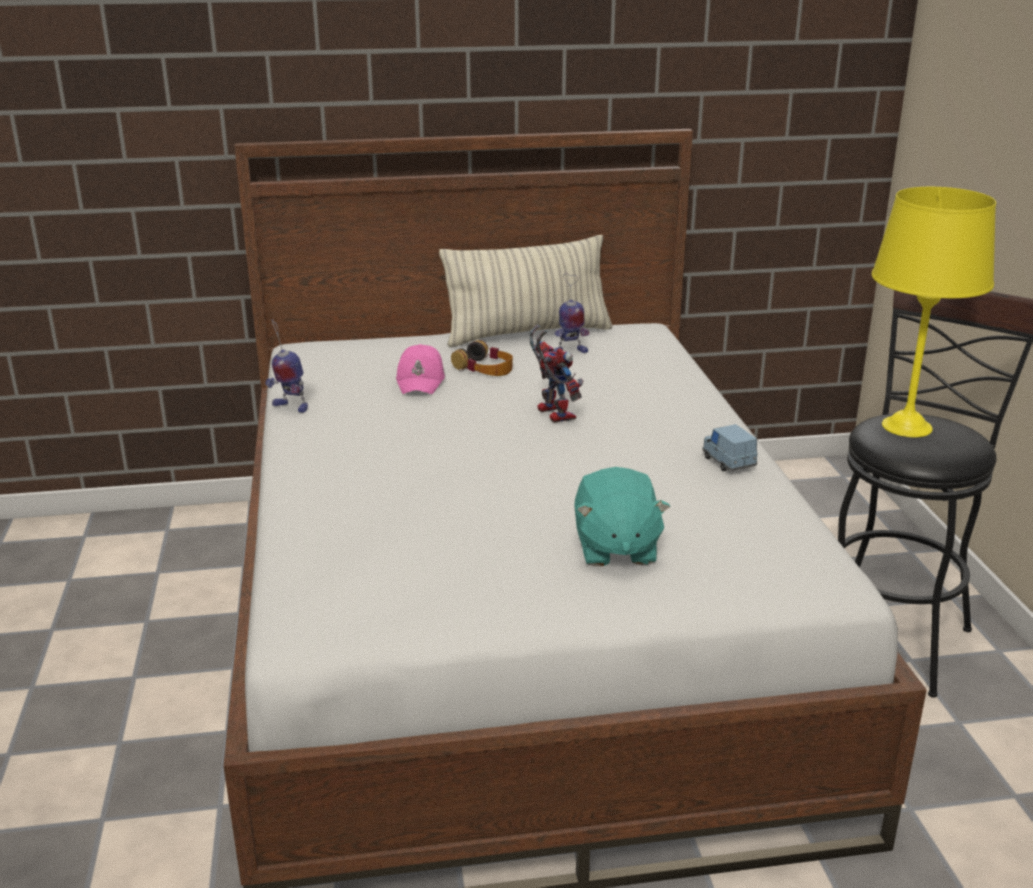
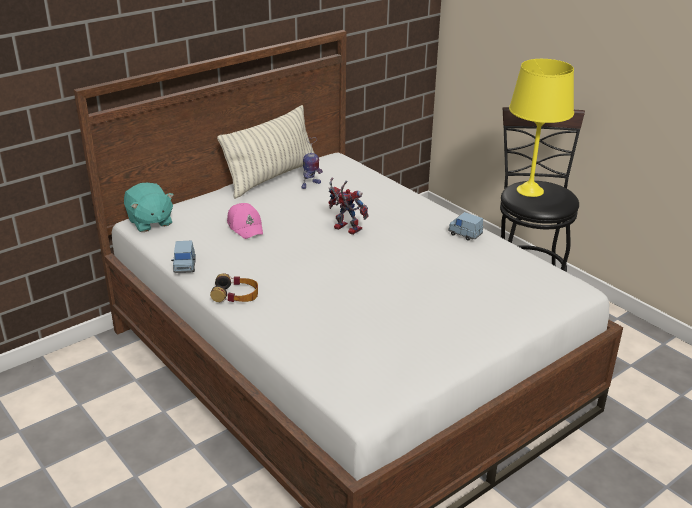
camera: 30 degrees left, 5 degrees up
(290, 407) = (184, 266): toy robot -> blue toy car
(484, 368) = (273, 208): headphones -> headphones (235, 295)
(615, 548) = (462, 301): turquoise plush toy -> turquoise plush toy (149, 222)

